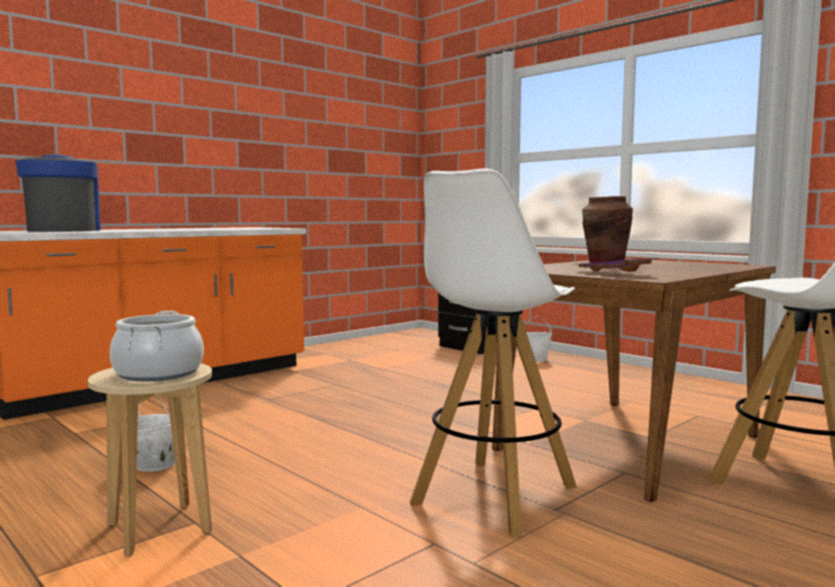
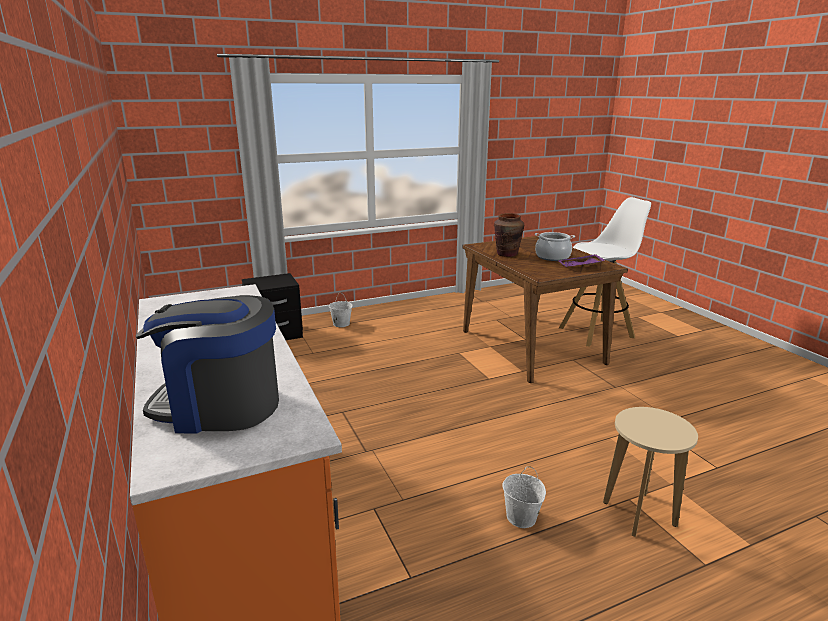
camera: 70 degrees left, 15 degrees up
(159, 373) = (657, 424): cooking pot -> cooking pot (552, 257)
(493, 496) = (598, 398): white stool -> none

